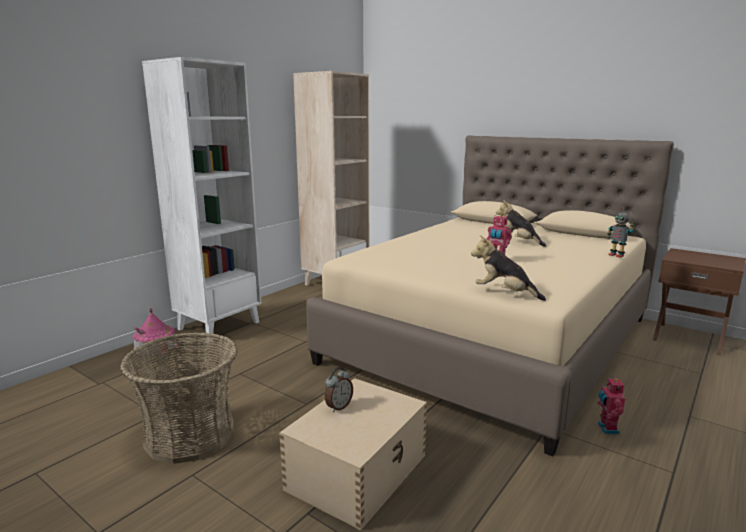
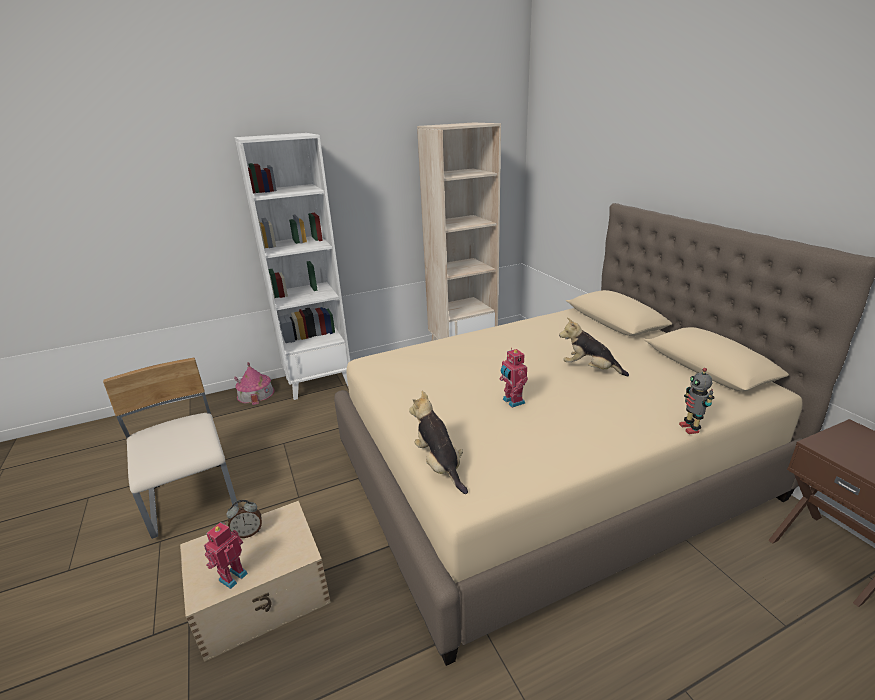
camera: 30 degrees right, 10 degrees up
(190, 435) = (194, 499): basket -> beige chair
(518, 242) = (590, 369): plush toy -> plush toy turned 45 degrees counterclockwise
(606, 428) = (548, 657): toy robot -> toy robot (232, 576)

